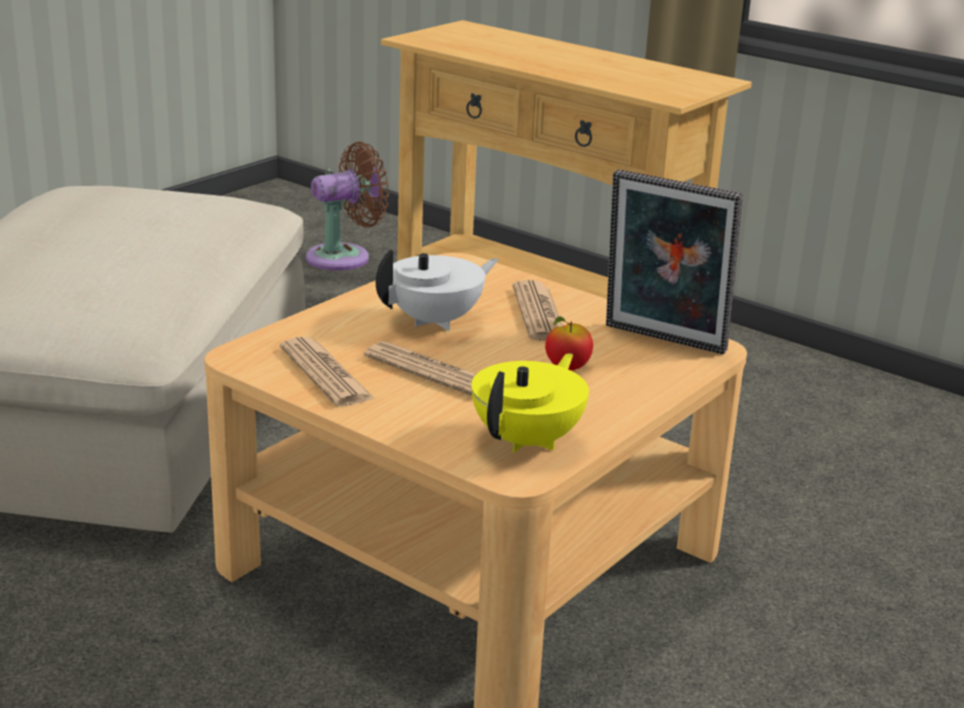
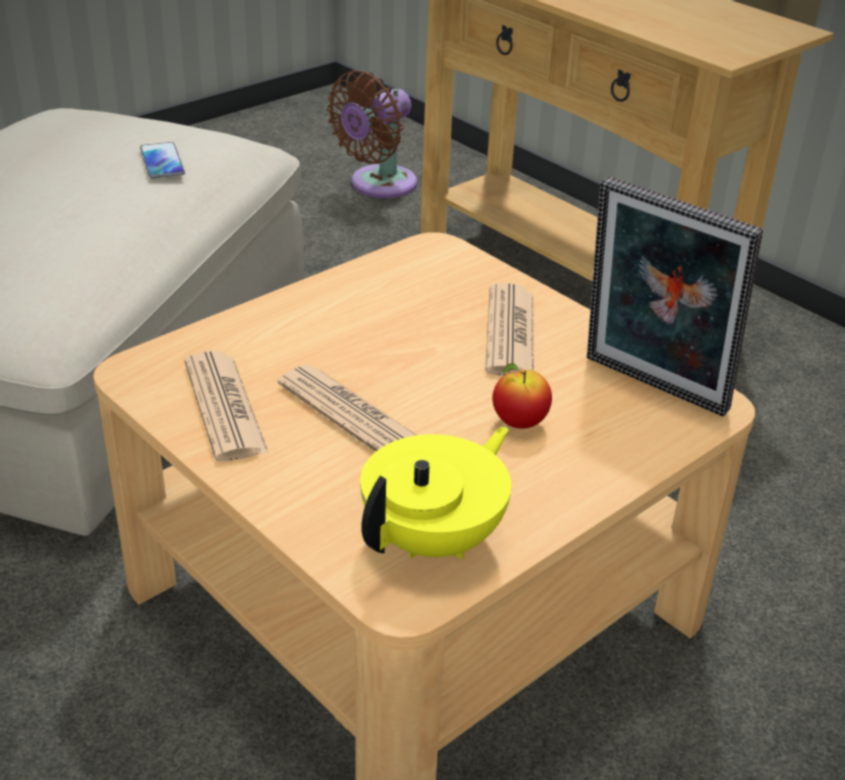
camera: 10 degrees right, 10 degrees up
(193, 215) = (162, 162): none -> phone
(344, 257) = (378, 185): brown fan -> brown fan turned 150 degrees clockwise
(436, 321) = (383, 335): white teapot -> none

